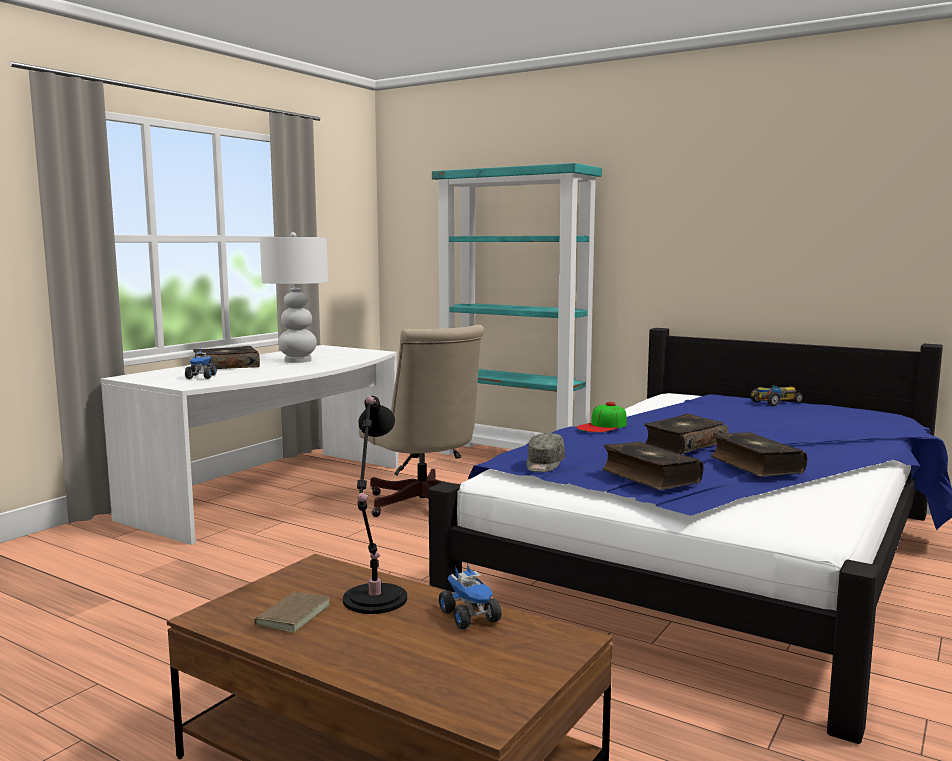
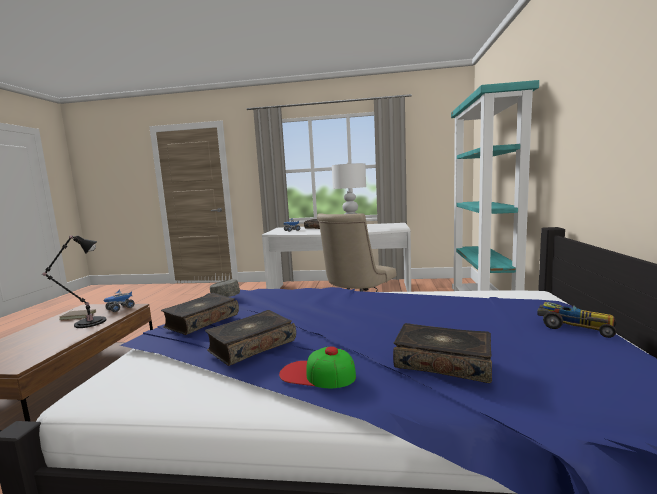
camera: 65 degrees right, 0 degrees up
(470, 617) = (60, 341): toy truck -> toy truck (120, 309)
(602, 426) = (340, 292): cap -> cap (317, 374)
(683, 444) = (303, 317): book -> book (443, 362)

